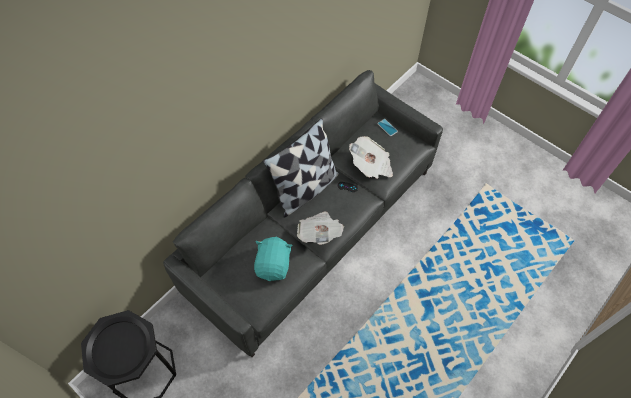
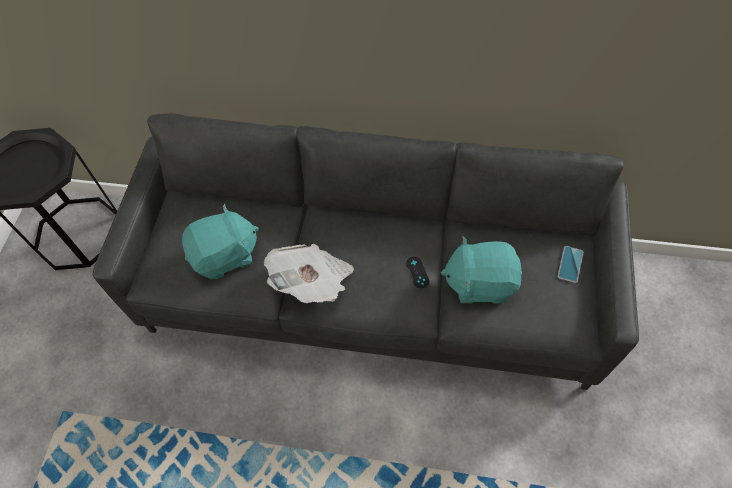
camera: 60 degrees right, 0 degrees up
(305, 189) = (373, 223): pillow -> none
(371, 166) = (480, 282): newspaper -> turquoise plush toy

